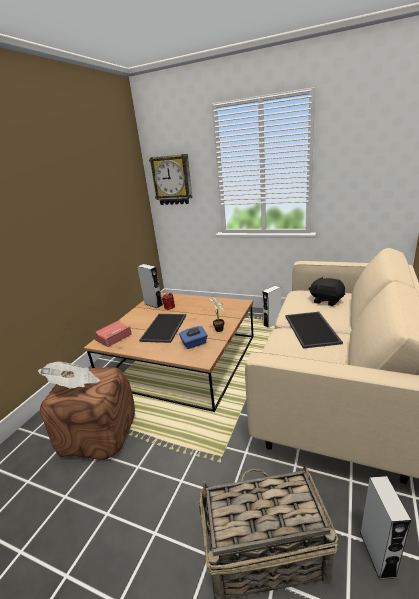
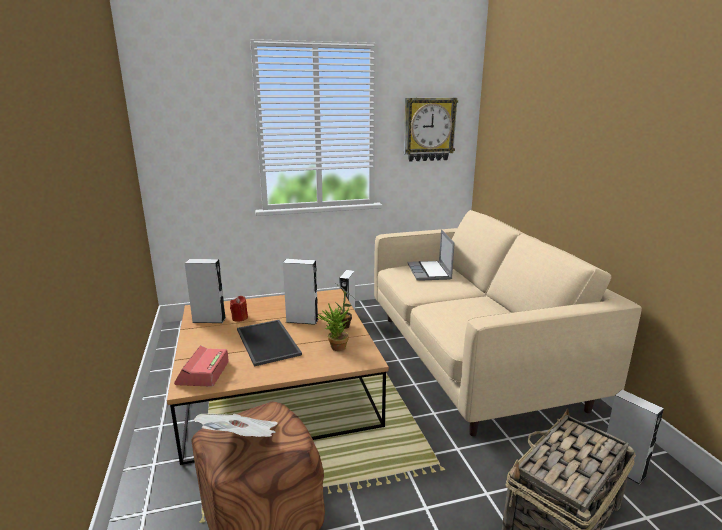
camera: 40 degrees left, 5 degrees down
(172, 180) = (183, 137): wall clock -> wall clock (428, 129)
(194, 344) = (335, 348): blue tissue box -> potted plant
(199, 318) = (302, 320): none -> white speaker
(313, 329) = (452, 299): tray -> none
(326, 300) = (430, 272): black plush toy -> laptop

